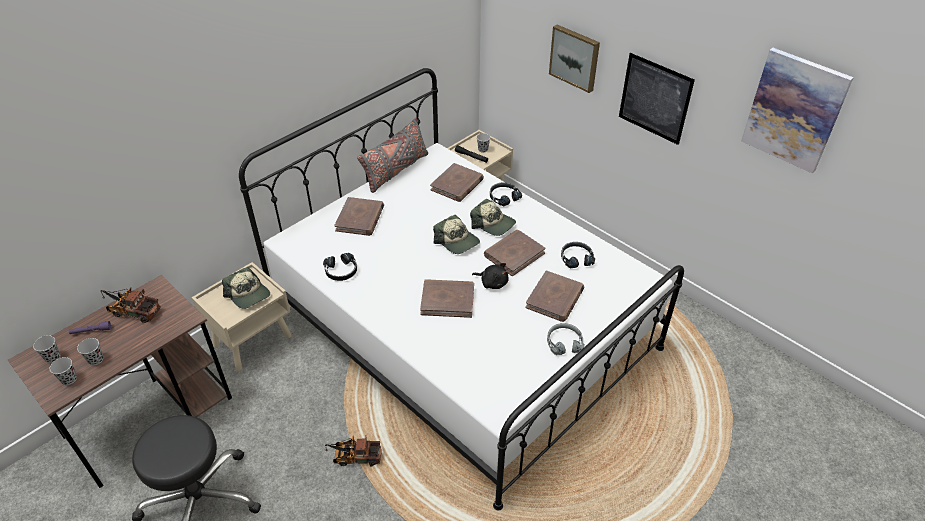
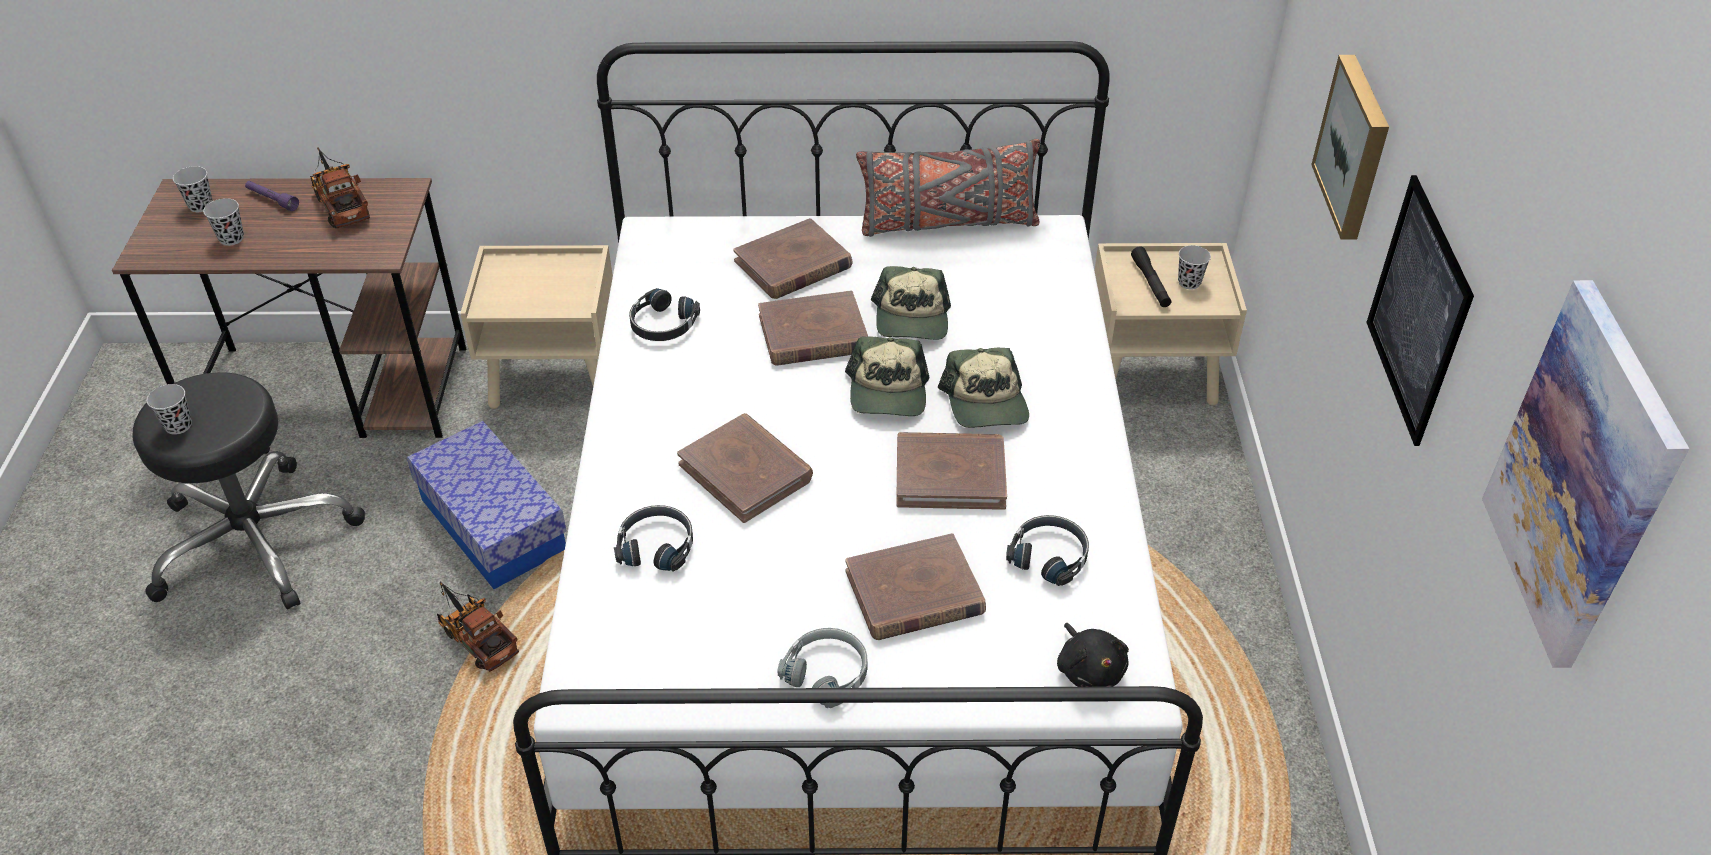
camera: 45 degrees right, 0 degrees up
(69, 379) = (180, 243): black cup -> black cup (178, 426)
(248, 294) = (549, 288): cap -> cap (911, 319)
(303, 413) = (493, 524): none -> storage box
(457, 185) = (1016, 303): brown book -> brown book (813, 334)
(492, 282) = (851, 494): black plush toy -> black plush toy (1089, 669)
(503, 197) = (1068, 371): black headphones -> black headphones (657, 545)

